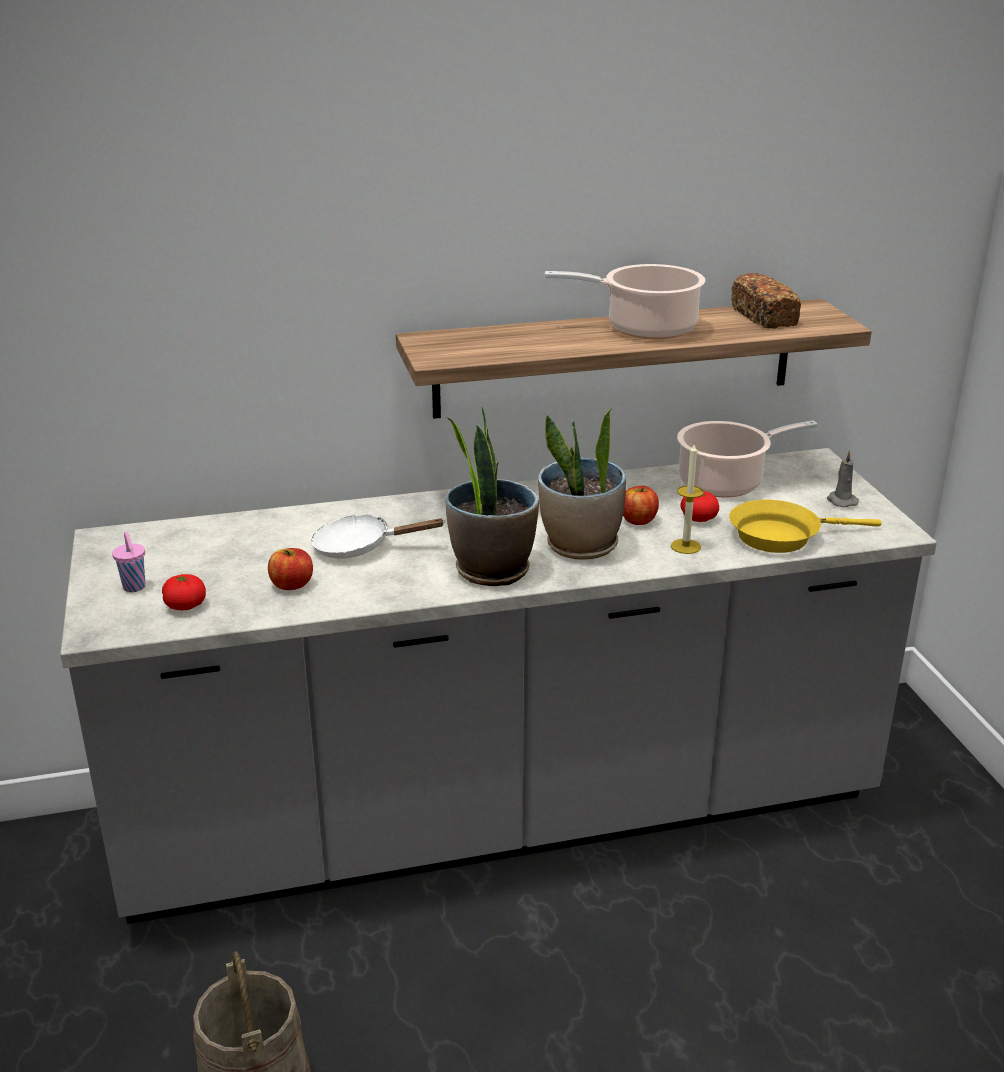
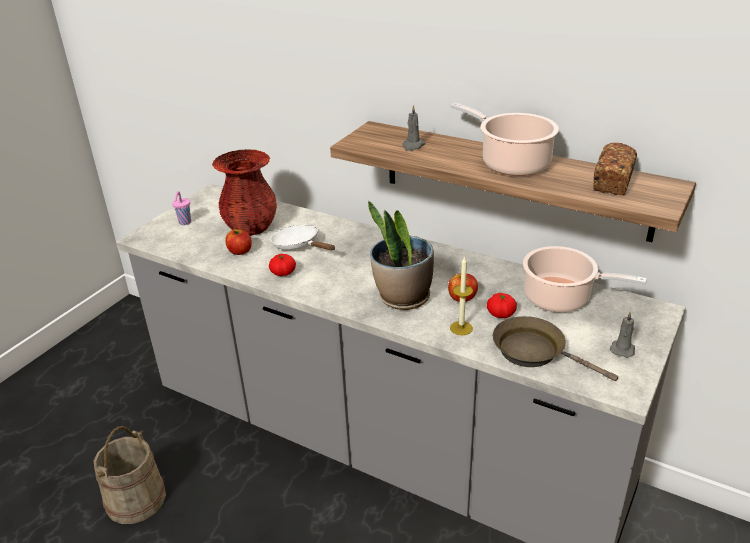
camera: 45 degrees right, 5 degrees up
(185, 605) = (187, 241): tomato -> tomato (283, 273)
(252, 554) = (251, 227): none -> red vase
(491, 569) = (335, 288): potted plant -> none
(510, 342) = (413, 146): none -> grey candle
(781, 535) = (534, 352): yellow frying pan -> brown frying pan

